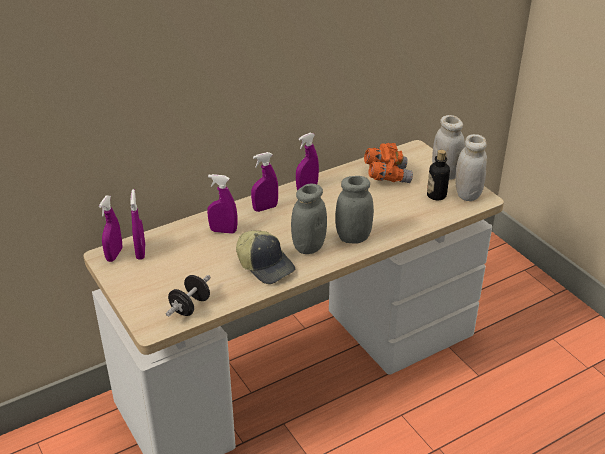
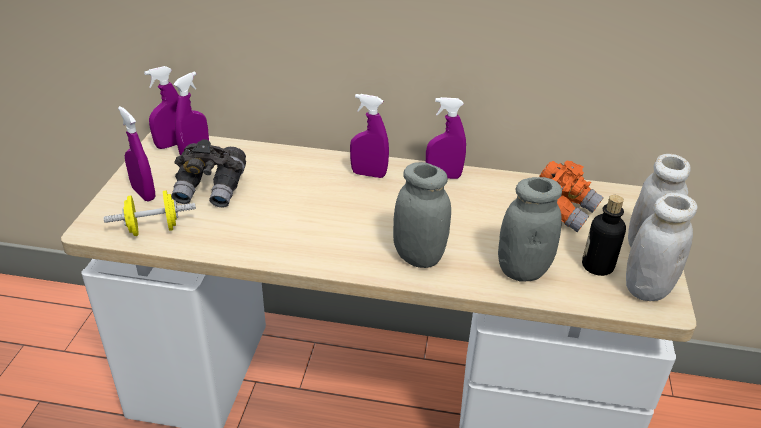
camera: 40 degrees right, 0 degrees up
(187, 266) = (211, 189): none -> grey binoculars
(190, 306) = (153, 229): black dumbbell -> yellow dumbbell
(223, 231) = (294, 174): purple spray bottle -> purple spray bottle (143, 193)
(266, 265) = (282, 231): cap -> none
(308, 246) = (354, 238): grey jar -> grey jar (522, 270)

